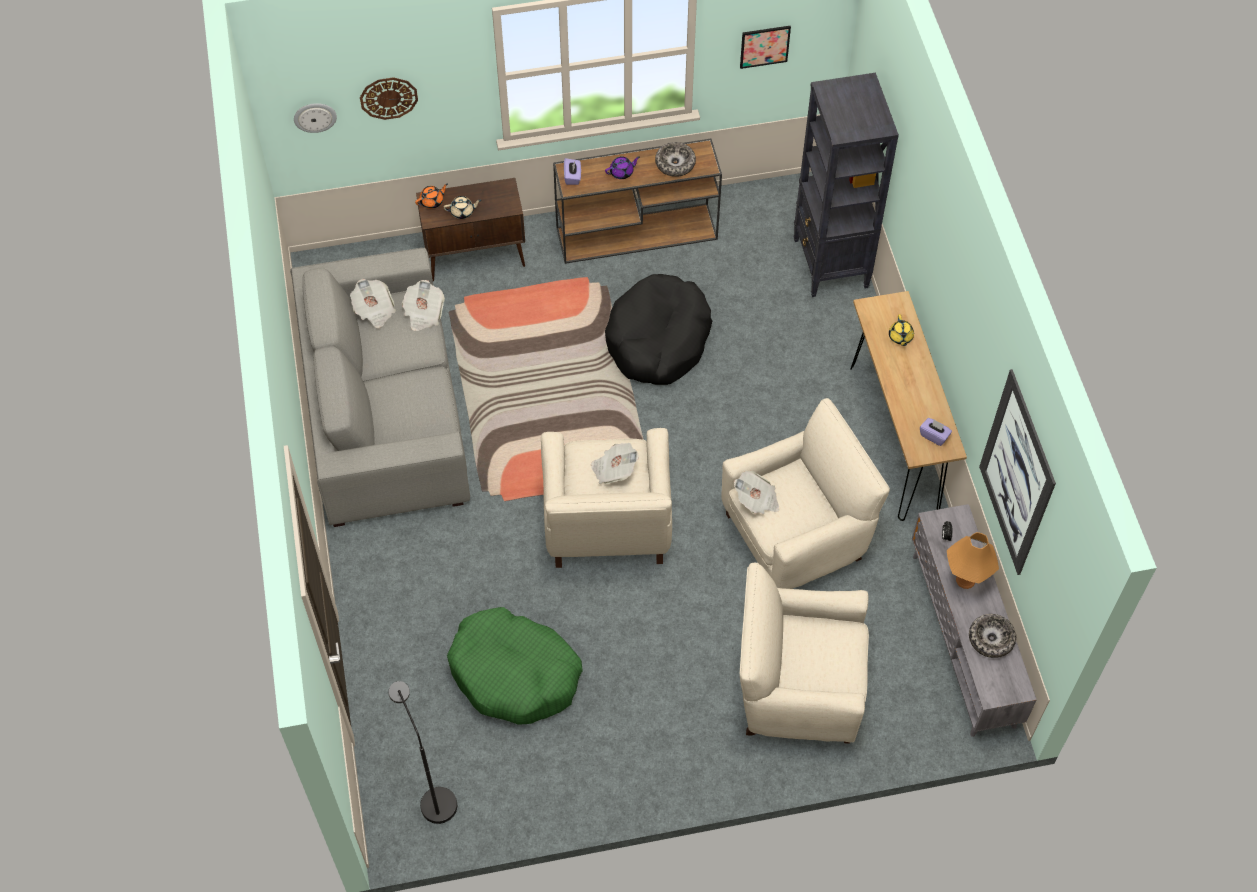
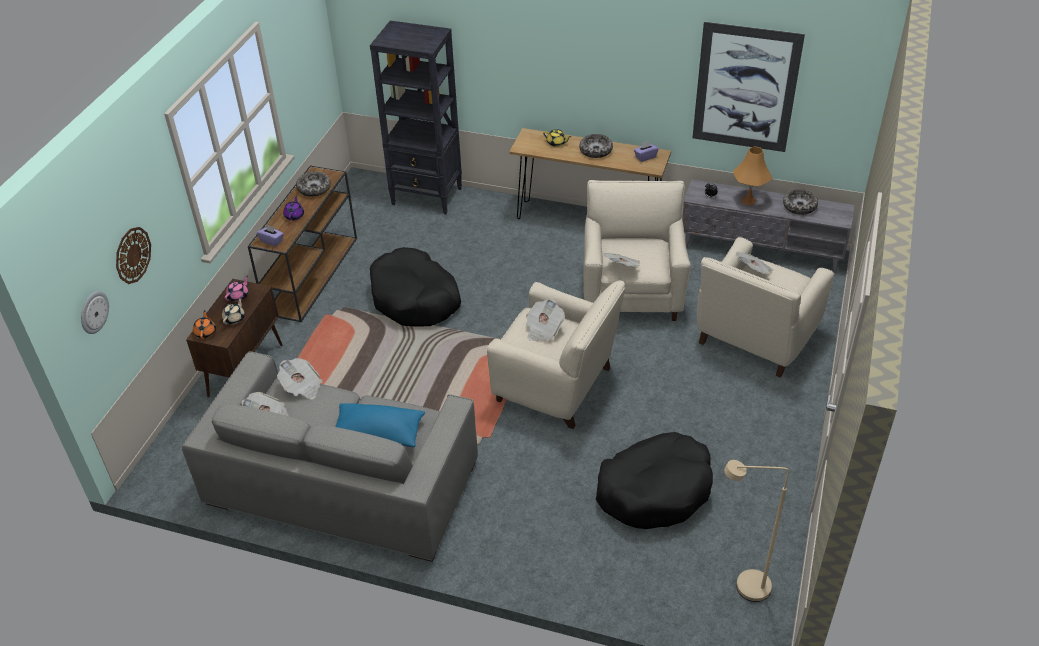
camera: 60 degrees left, 15 degrees down
(401, 403) = (378, 434): none -> blue pillow
(433, 797) = (743, 588): black floor lamp -> beige floor lamp
(494, 196) = (238, 296): none -> pink teapot
(515, 674) = (655, 490): green dog bed -> black dog bed
(764, 46) = (300, 70): picture -> none
(833, 631) = (754, 271): none -> newspaper
(912, 381) = (595, 150): none -> bowl

